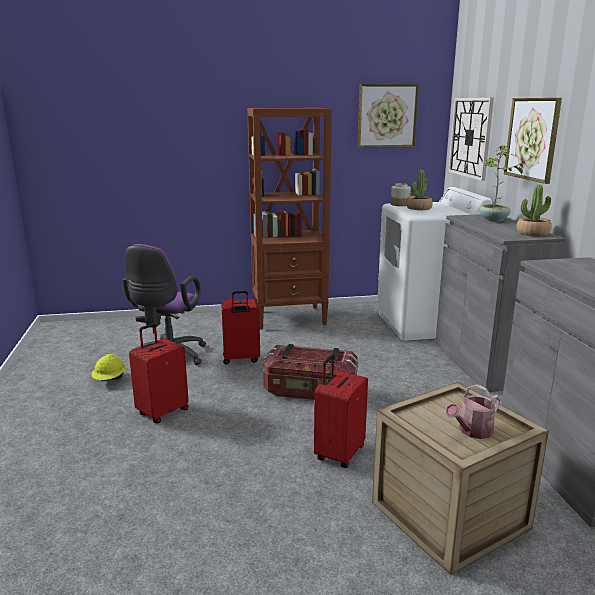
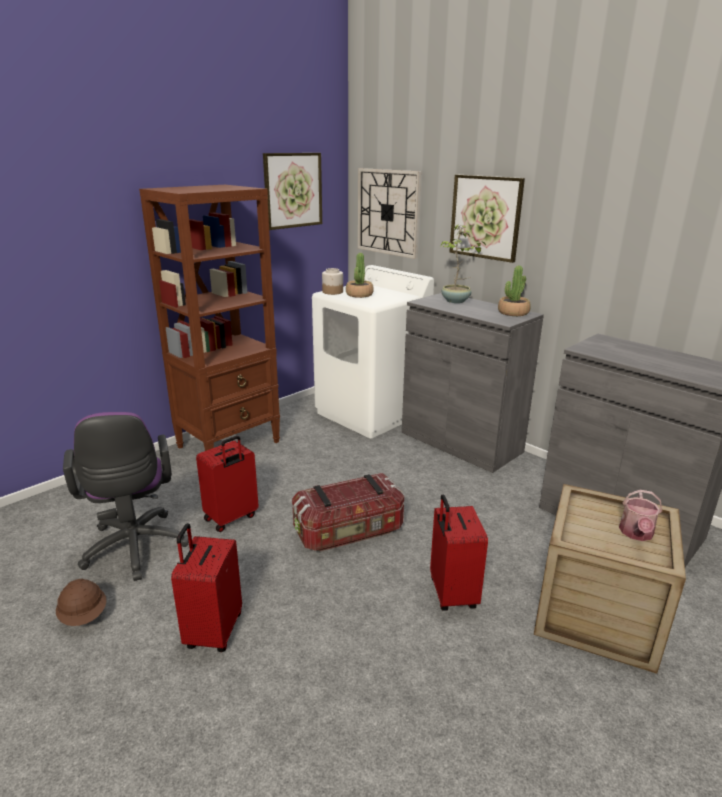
camera: 35 degrees left, 5 degrees up
(109, 380) = (84, 616): yellow hard hat -> brown hard hat

